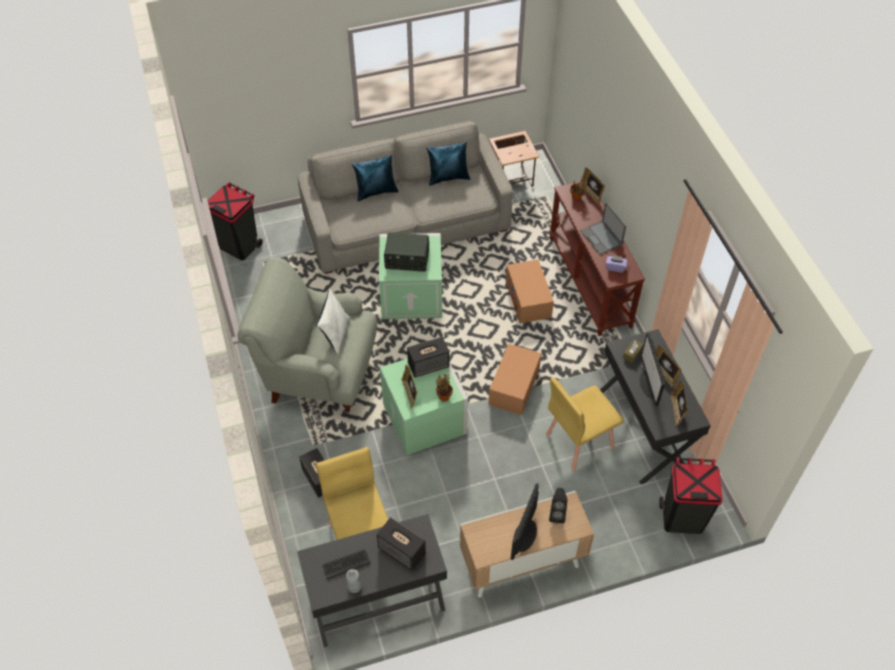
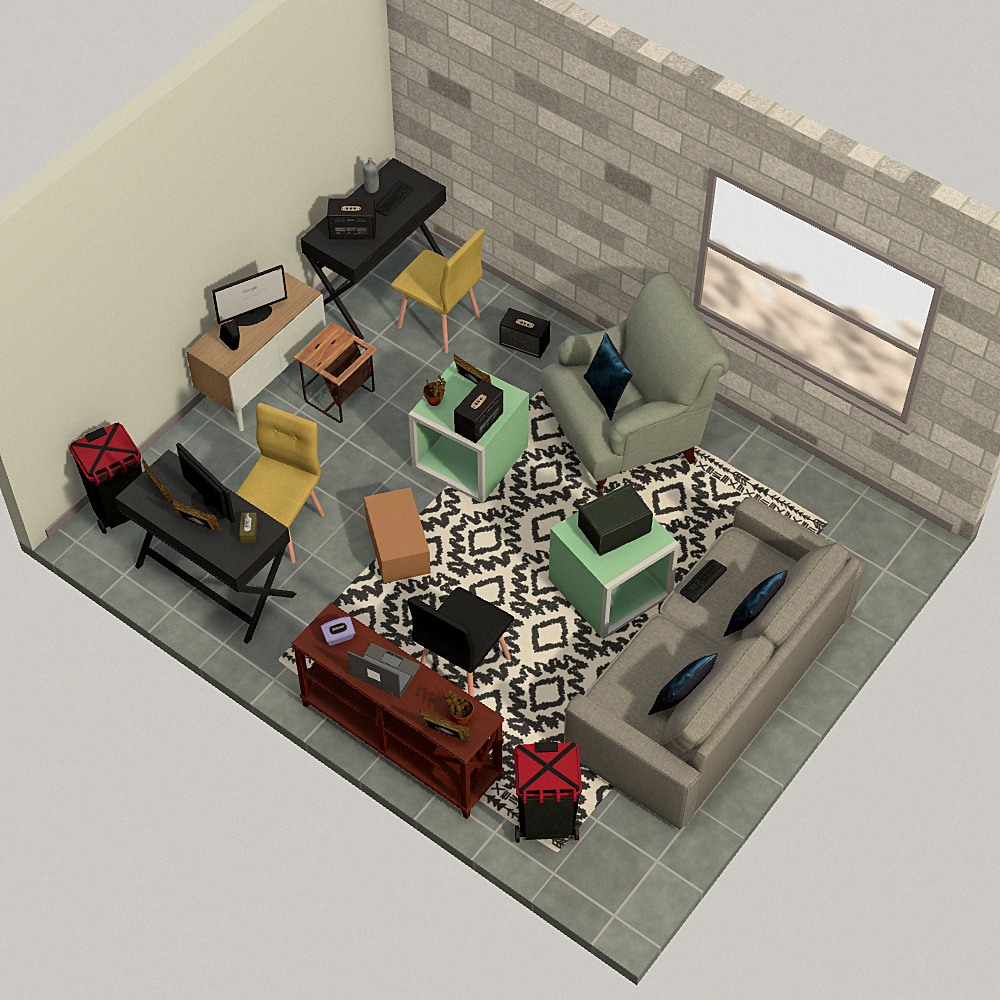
camera: 145 degrees right, 0 degrees up
(239, 246) = (878, 526): black trash can -> black trash can (546, 821)
(335, 334) = (607, 395): white pillow -> blue pillow
(381, 221) = (702, 581): none -> keyboard
(512, 180) = (628, 849): side table -> side table (338, 398)
(524, 536) = (253, 315): monitor -> monitor turned 75 degrees clockwise
(528, 299) = (462, 666): cardboard box -> black chair

